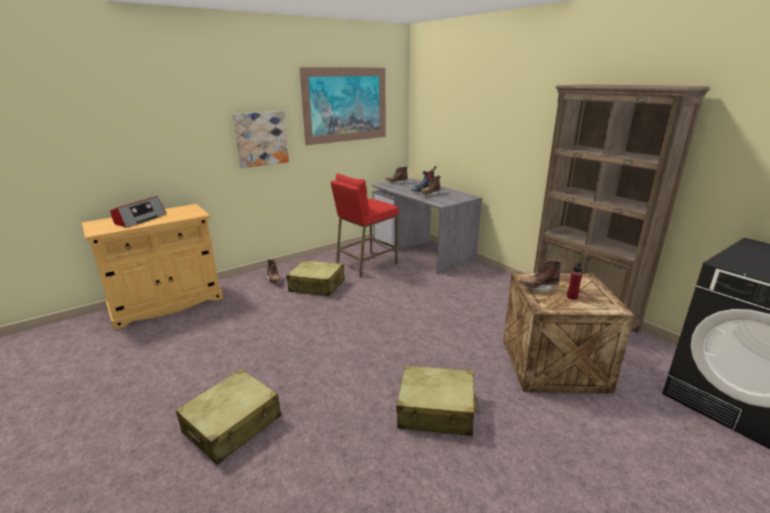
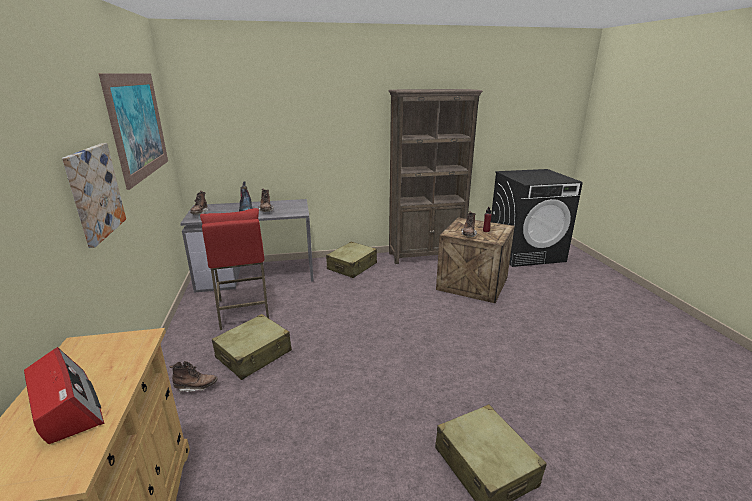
camera: 65 degrees left, 0 degrees up
(436, 410) = (503, 341): beige suitcase -> beige suitcase (352, 266)

